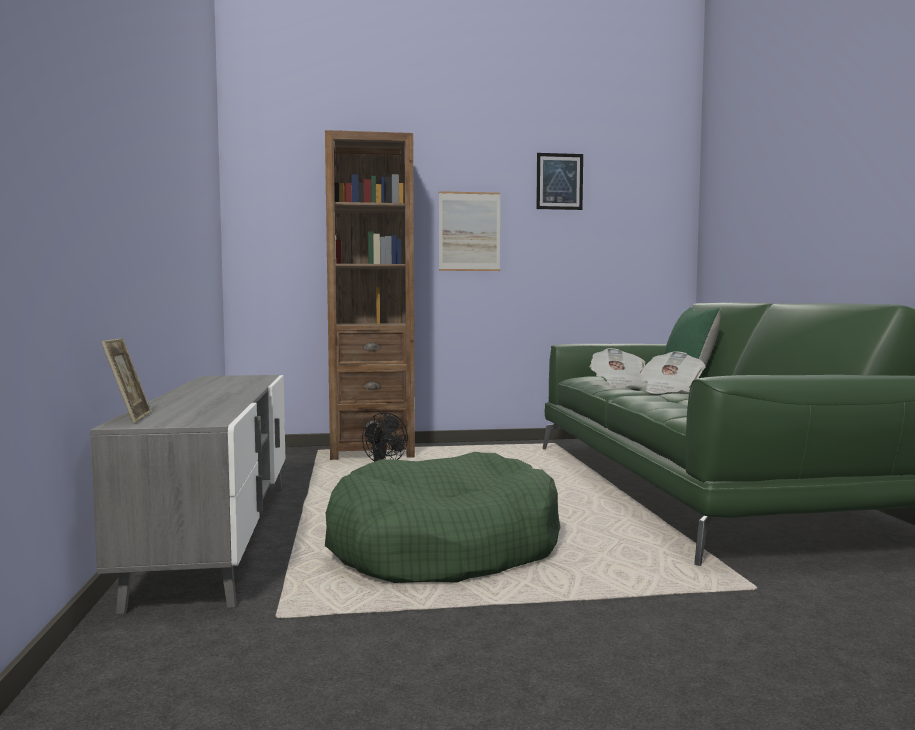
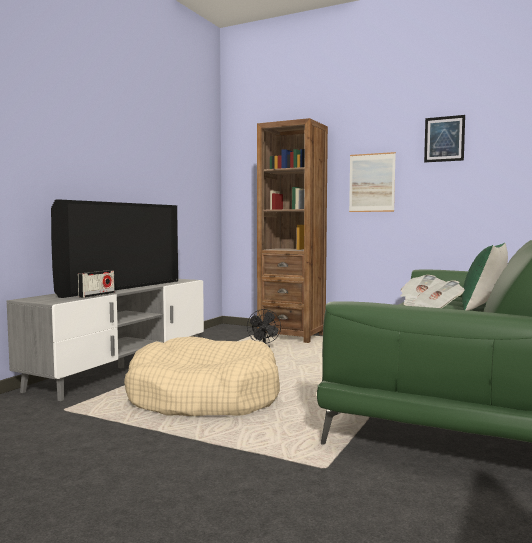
camera: 35 degrees right, 0 degrees up
(129, 418) = (38, 296): picture frame -> none
(210, 393) = (121, 287): none -> television
(229, 406) = (97, 295): none -> radio
(444, 548) = (203, 397): green dog bed -> beige dog bed

